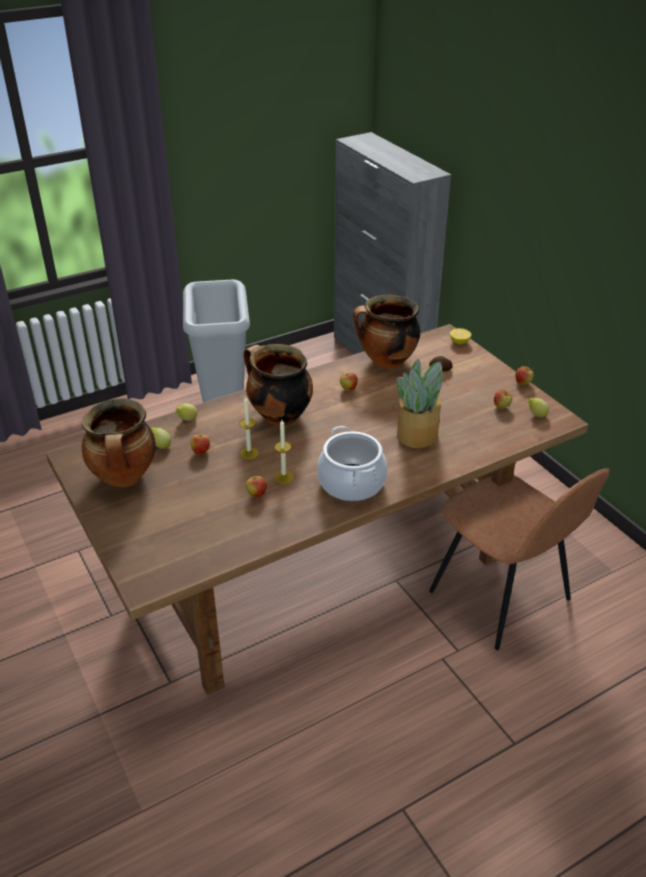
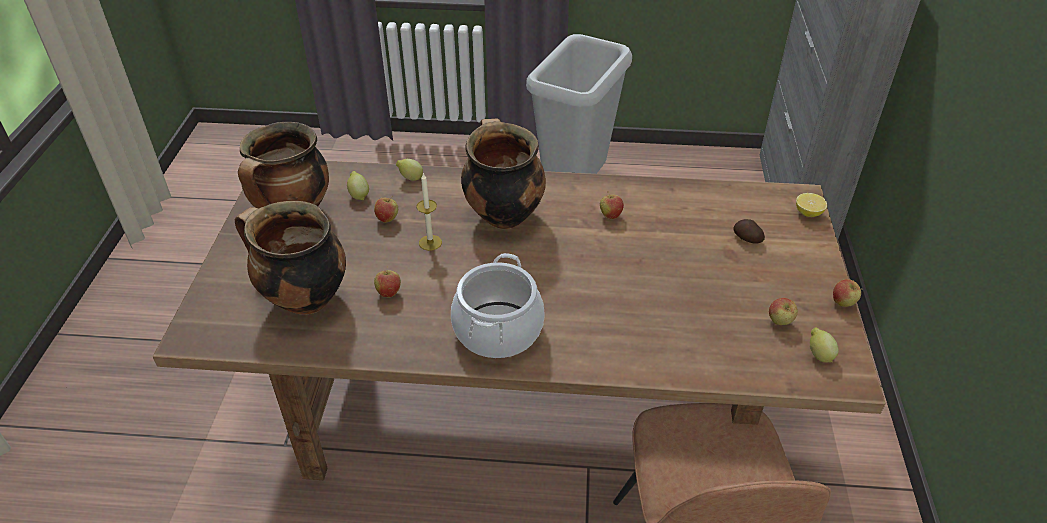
camera: 35 degrees right, 5 degrees up
(284, 477) = (435, 287): candle -> none
(386, 362) = (688, 201): cooking pot -> cooking pot (303, 299)
(418, 434) = (635, 307): potted plant -> none

